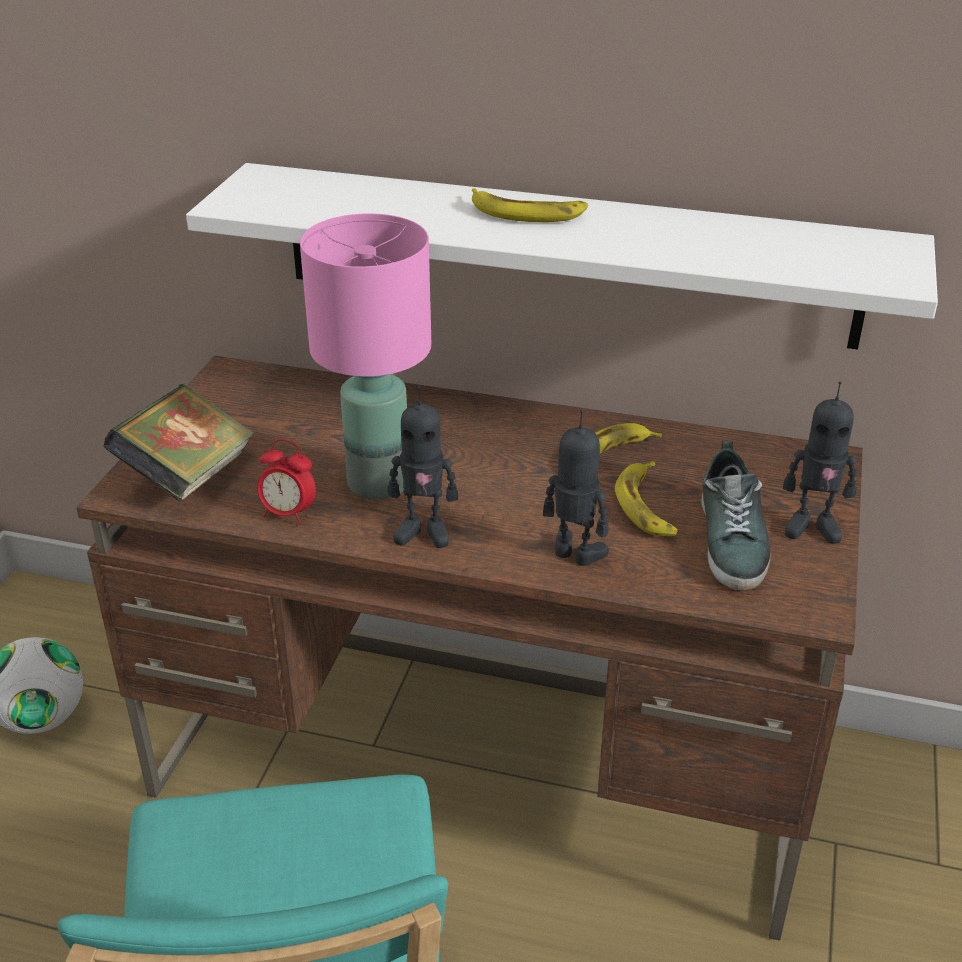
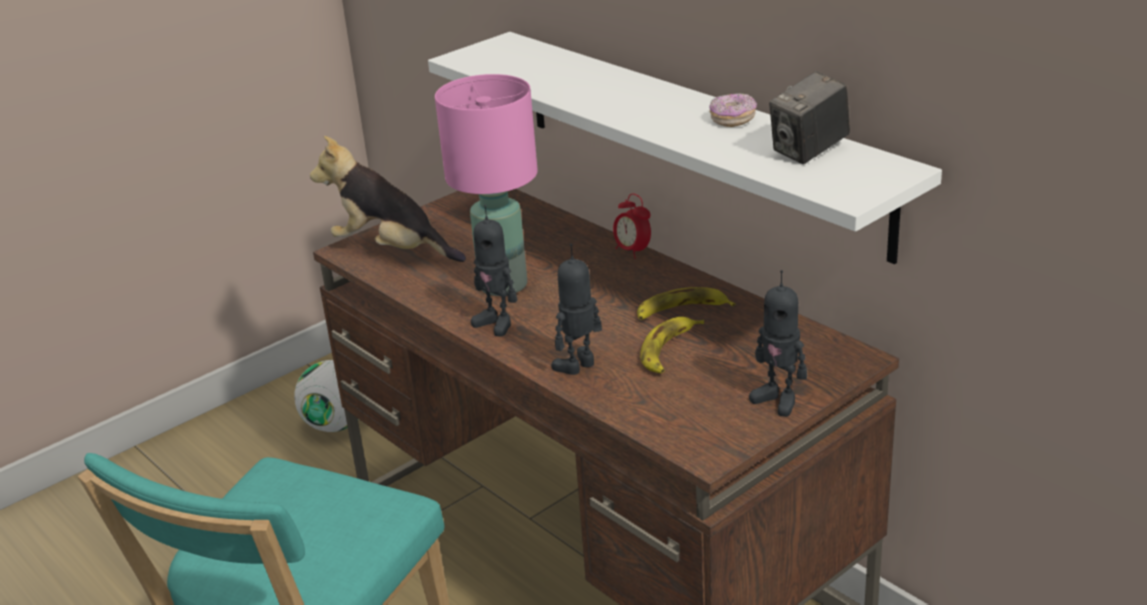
camera: 35 degrees right, 5 degrees down
(188, 477) = (391, 250): book -> plush toy
(288, 514) = (426, 289): alarm clock -> alarm clock (632, 251)
(527, 213) = (644, 96): banana -> none
(574, 555) = (579, 366): toy robot -> toy robot turned 105 degrees counterclockwise
(662, 222) = (732, 120): none -> donut
(732, 540) = (704, 390): shoe -> none
(790, 242) = (809, 151): none -> camera

